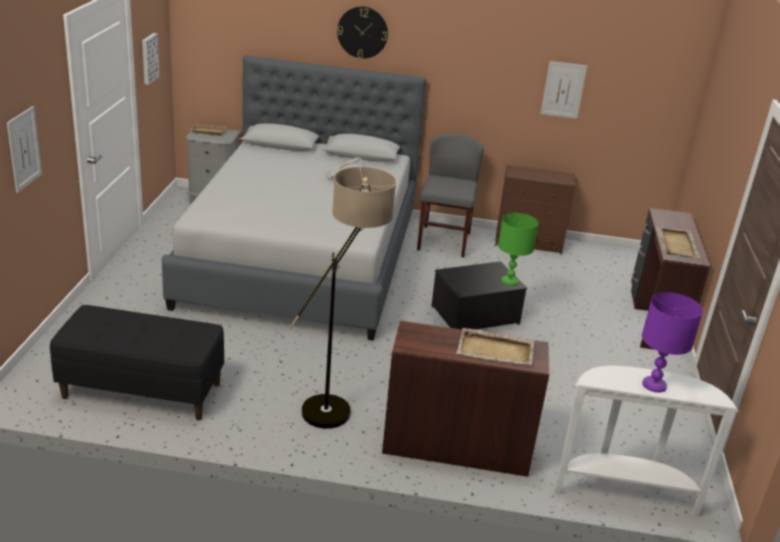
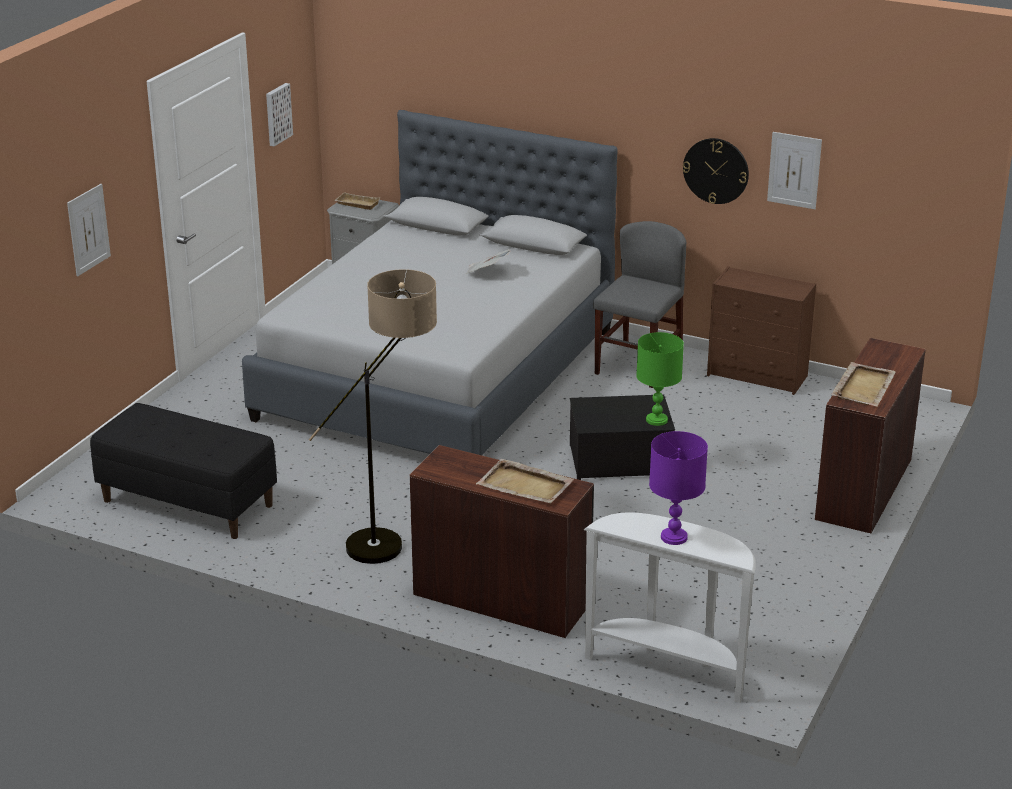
camera: 20 degrees right, 0 degrees up
(362, 32) = (539, 86): wall clock -> wall clock (716, 170)

